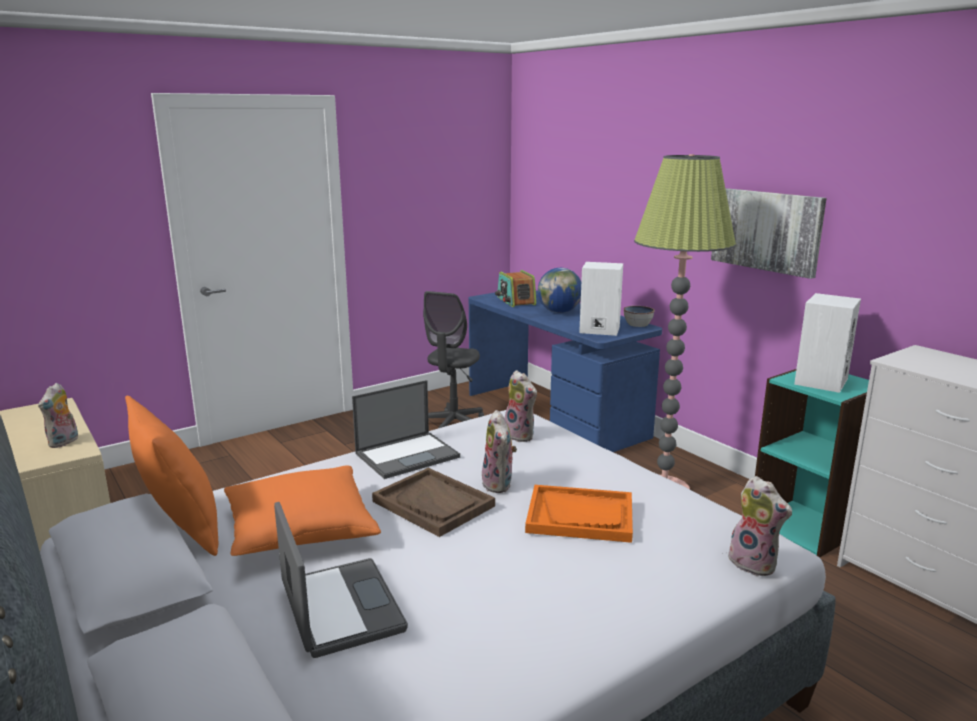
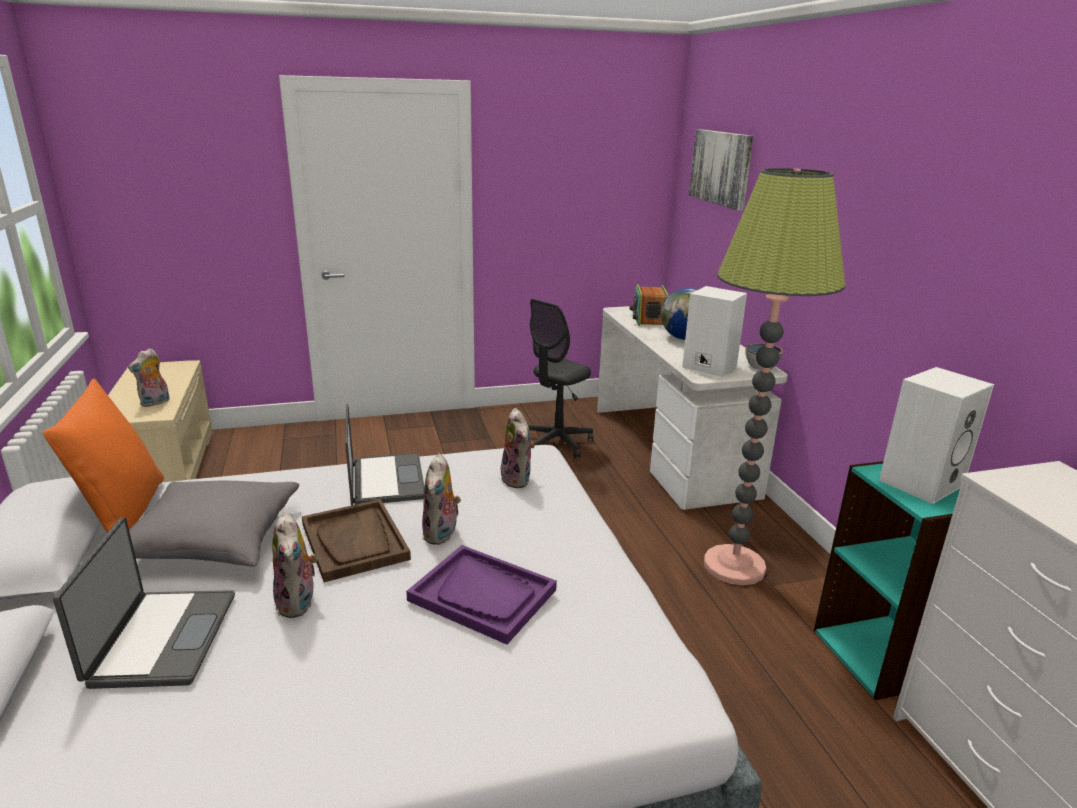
camera: 20 degrees right, 5 degrees up
(300, 530) = (213, 540): orange pillow -> grey pillow
(408, 455) = (386, 479): laptop -> laptop turned 90 degrees counterclockwise
(555, 415) = (672, 450): blue desk -> white desk
(580, 516) = (483, 595): orange tray -> purple tray
(755, 563) = (631, 715): plush toy -> plush toy (299, 603)
(766, 230) = (908, 274): picture -> picture (721, 168)

